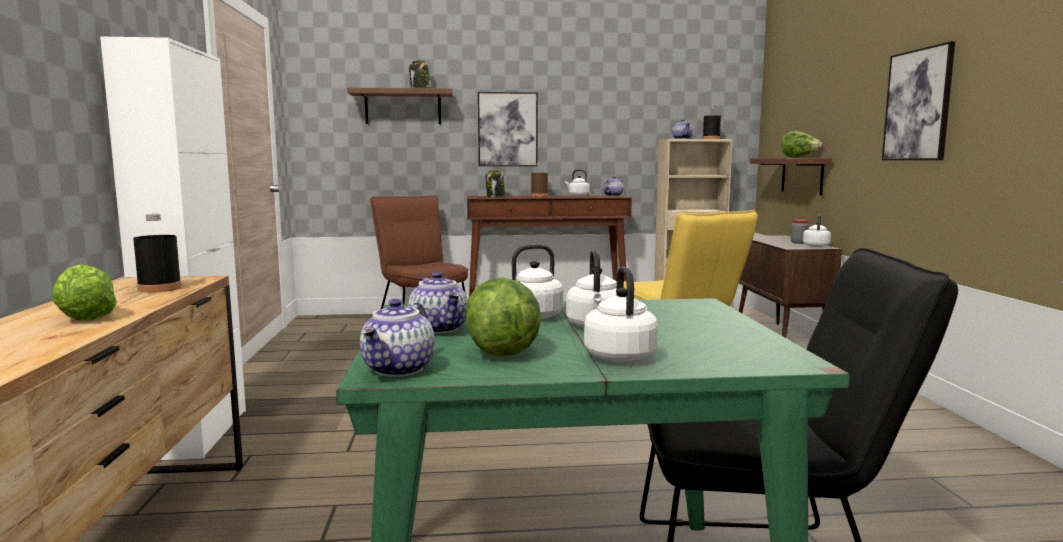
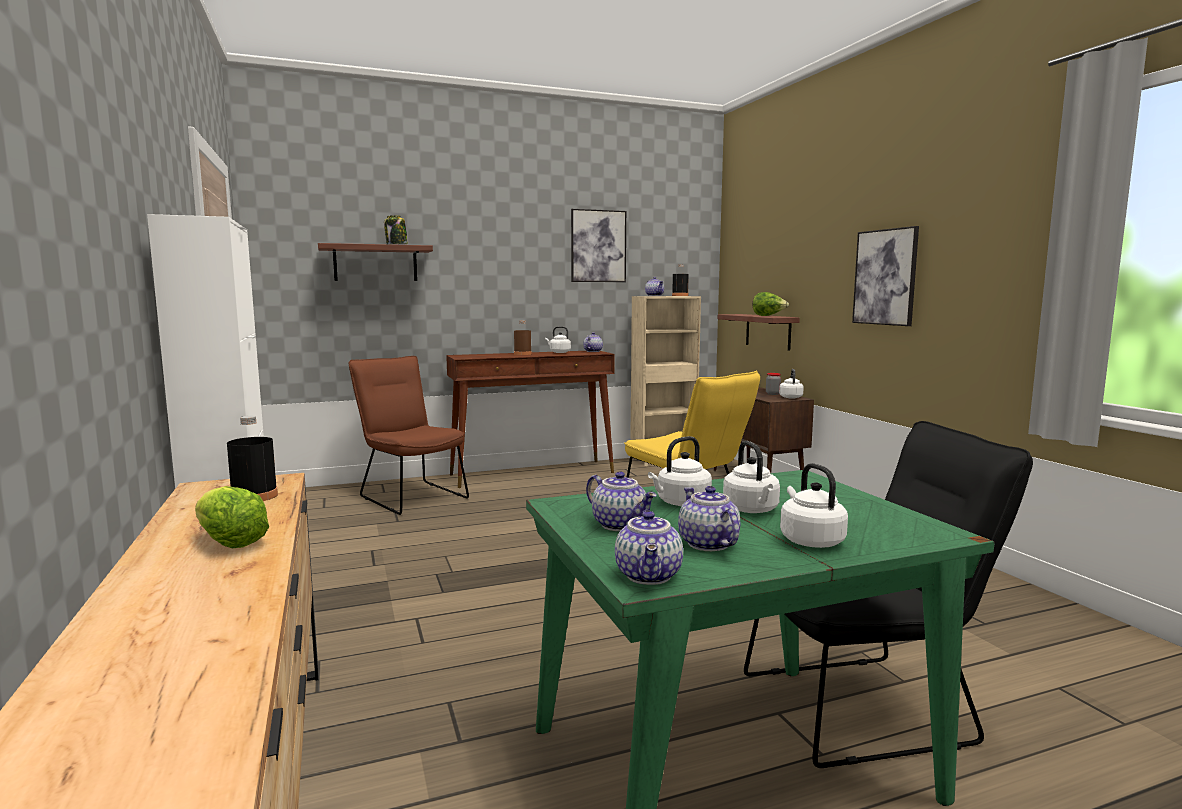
camera: 15 degrees left, 0 degrees up
(495, 196) = (479, 356): jar -> none
(502, 350) = (708, 544): lettuce -> teapot
(507, 129) = (486, 286): picture -> picture (598, 246)

